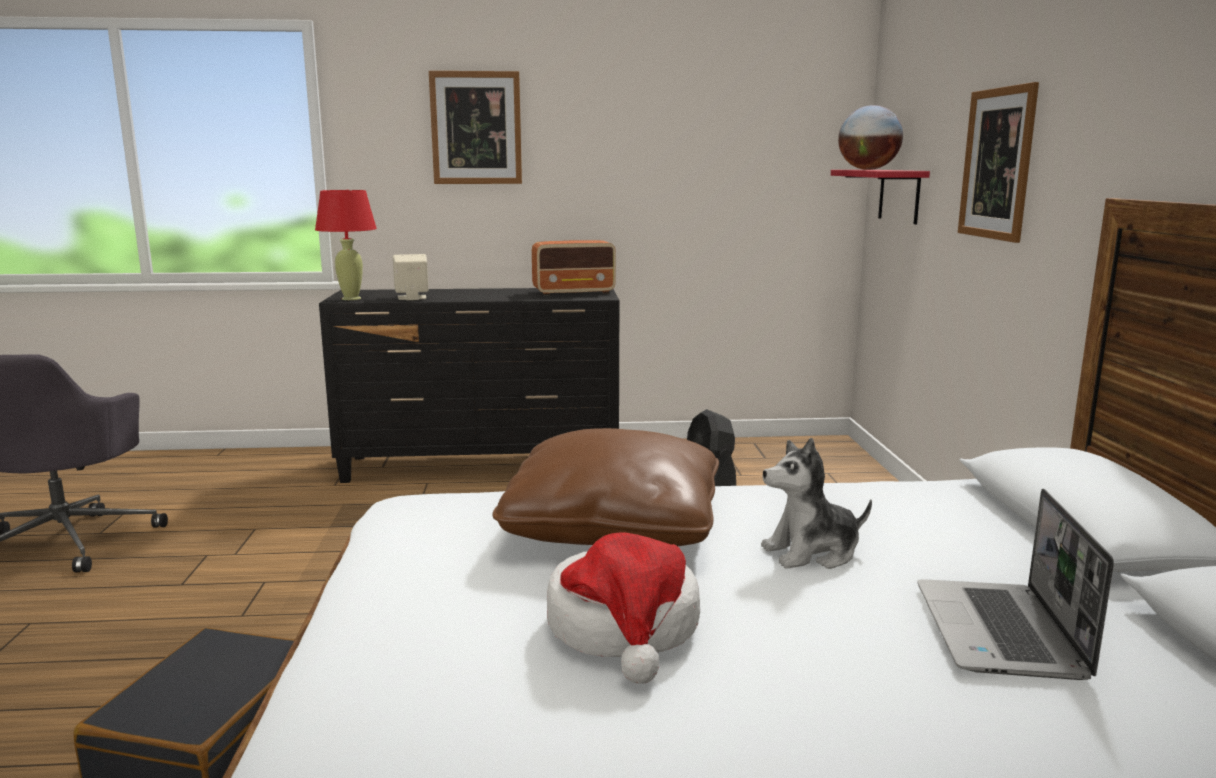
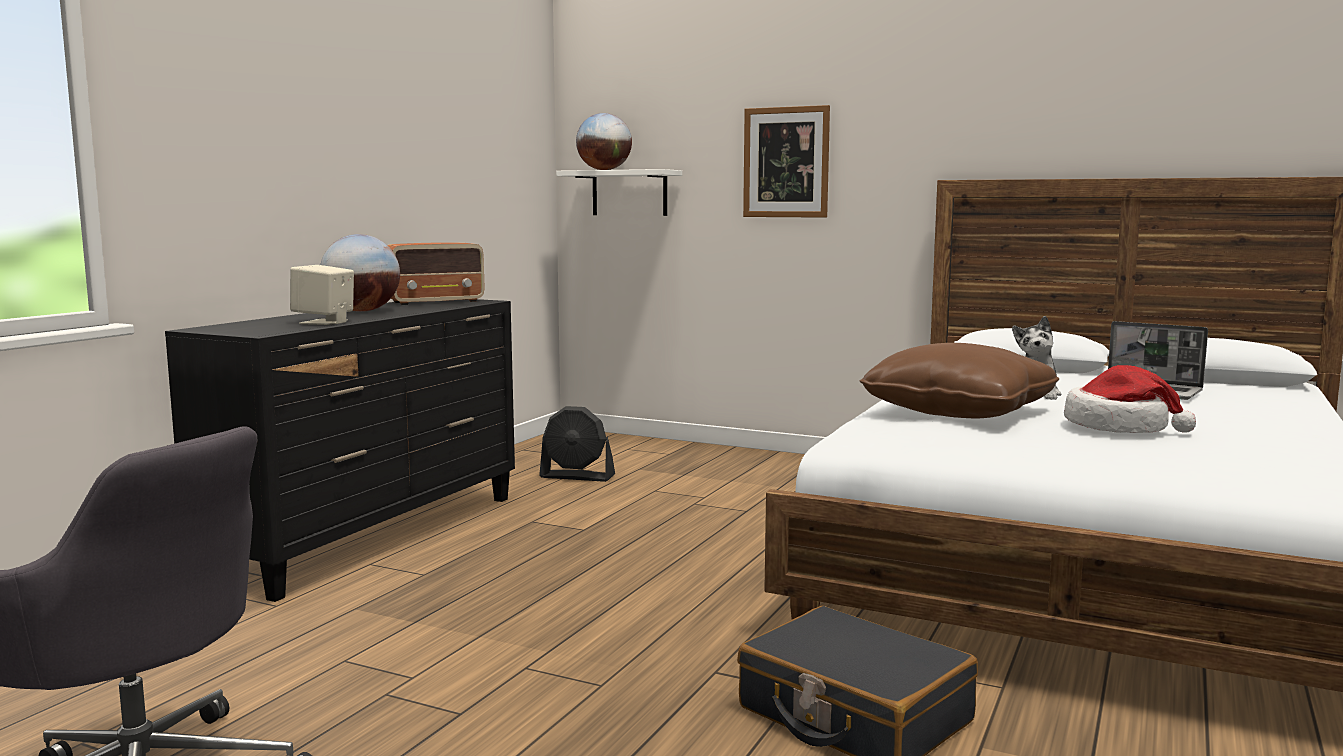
camera: 60 degrees left, 5 degrees down
(351, 298) = (264, 331): red table lamp -> none
(476, 128) = (273, 105): picture -> none
(487, 292) = (362, 311): none -> globe
(574, 292) = (436, 302): radio -> radio turned 45 degrees clockwise
(899, 195) = (629, 193): red shelf -> white shelf

